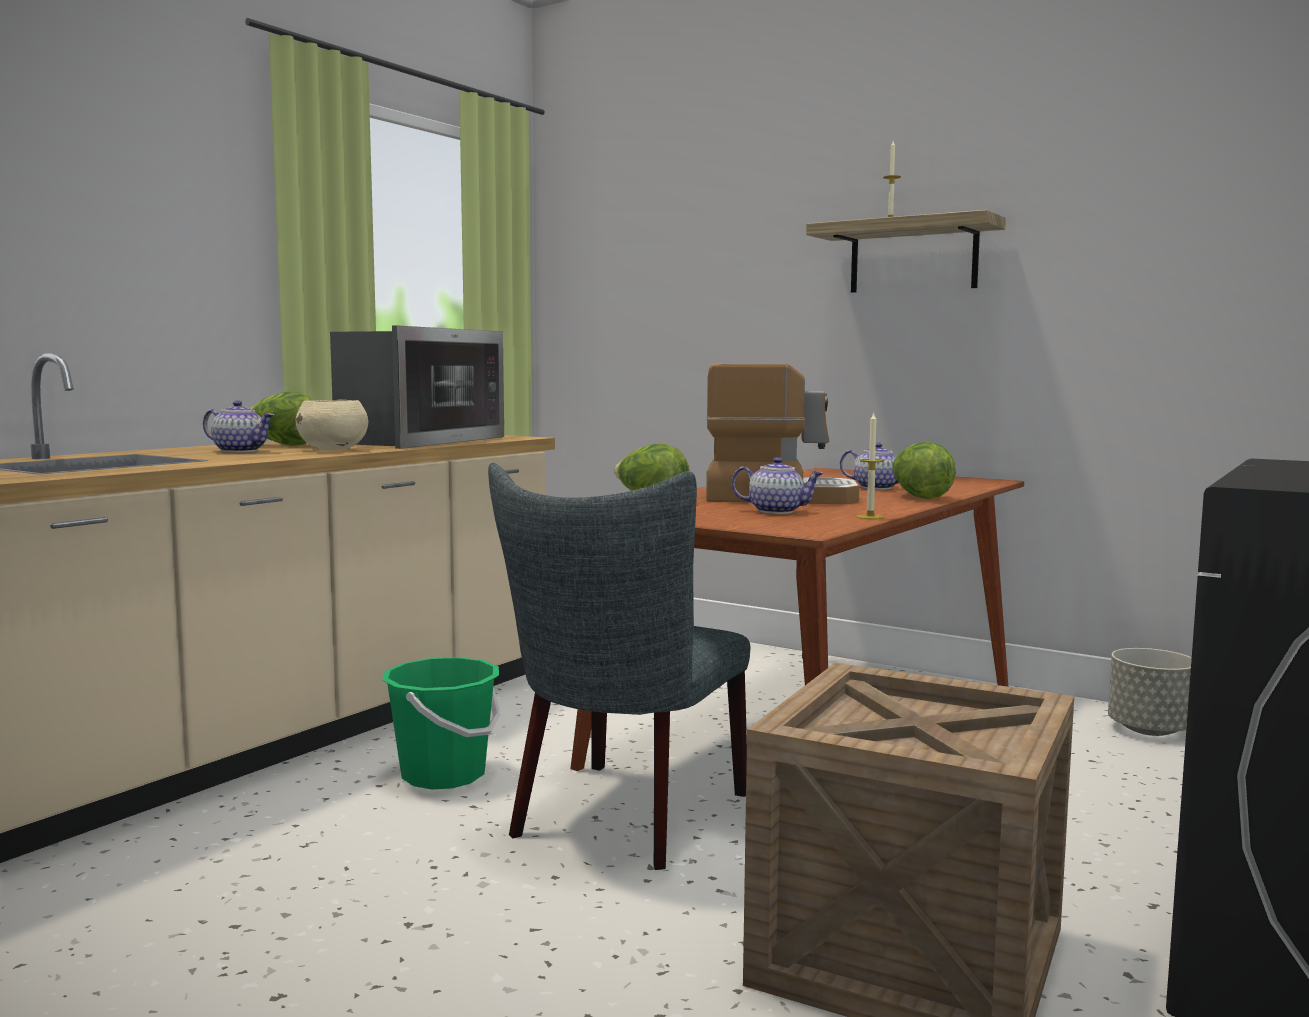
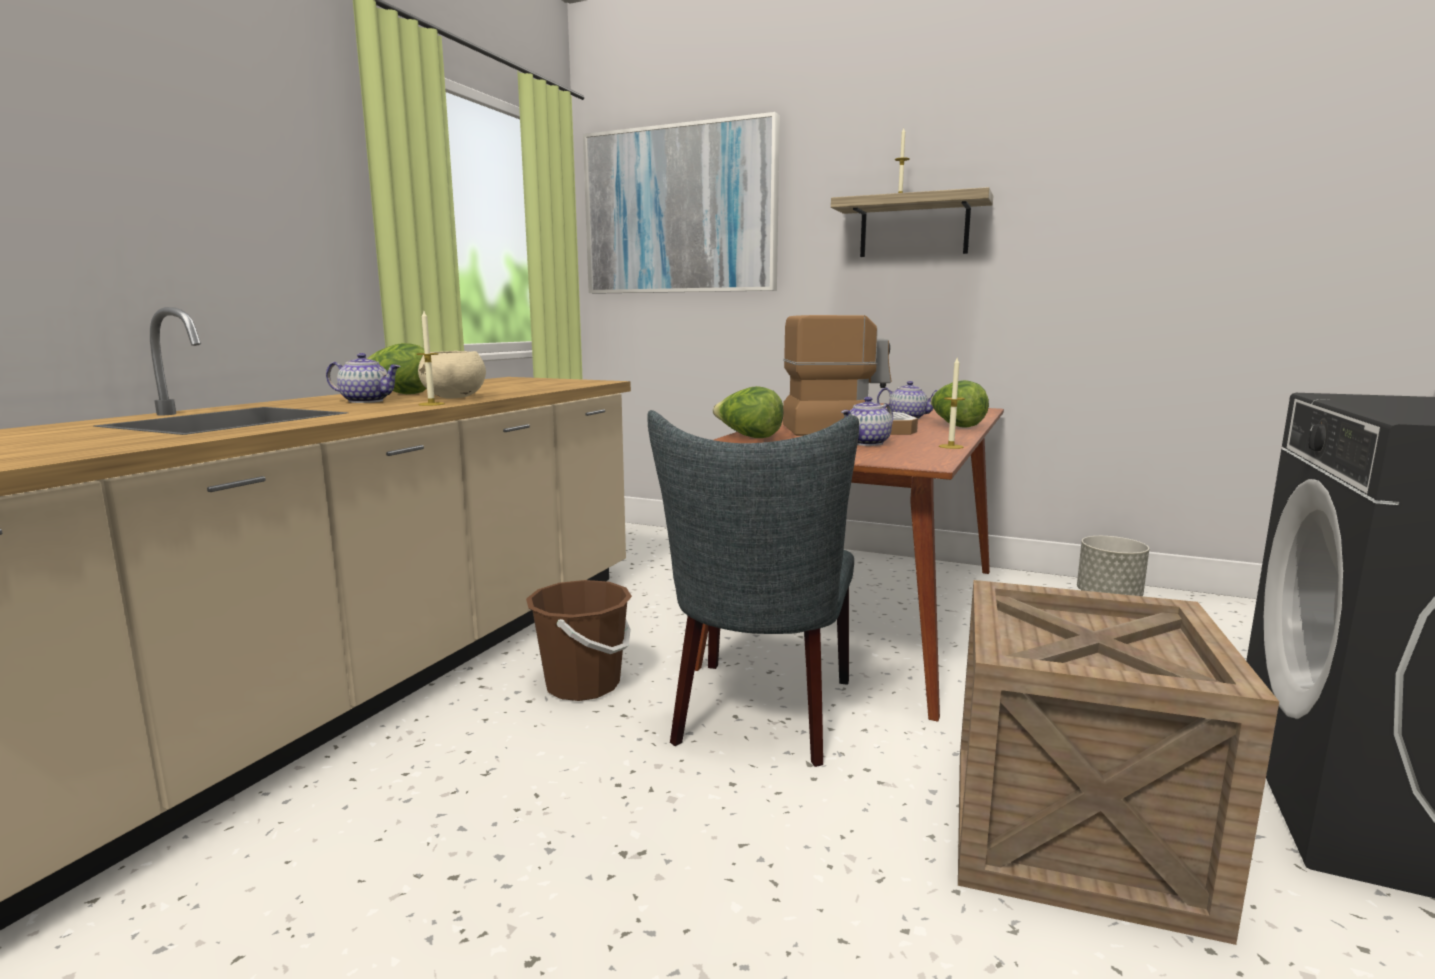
camera: 10 degrees left, 5 degrees up
(299, 455) = (431, 404): none -> candle
(418, 440) = (517, 386): microwave -> none
(444, 775) = (583, 685): green bucket -> brown bucket
(648, 239) = (680, 211): none -> picture
(777, 511) = (867, 443): teapot -> teapot turned 135 degrees clockwise

